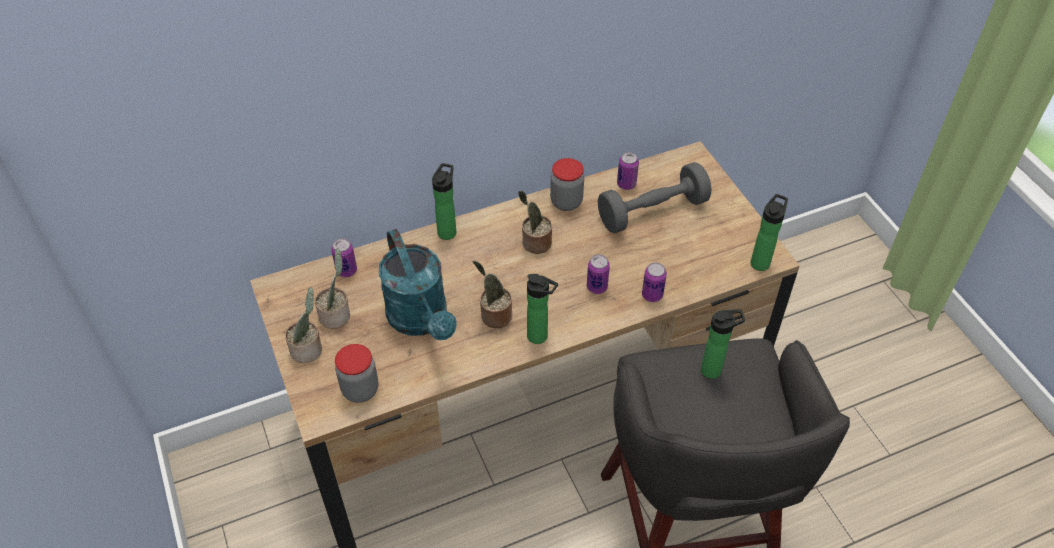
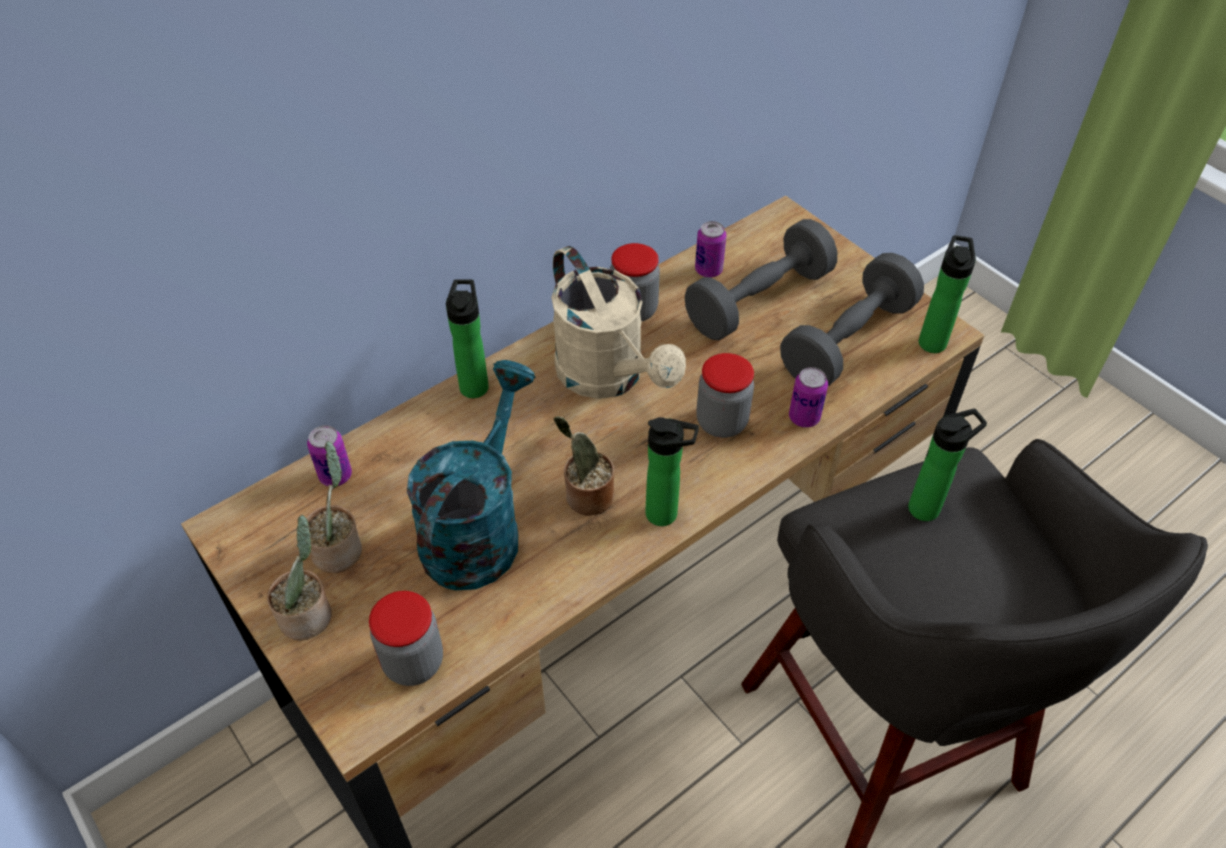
camera: 15 degrees left, 0 degrees up
(422, 320) = (477, 528): turquoise watering can -> turquoise watering can turned 120 degrees counterclockwise
(534, 243) = (609, 377): potted plant -> beige watering can
(597, 287) = (721, 422): can -> jar
(702, 251) = (848, 341): none -> grey dumbbell

